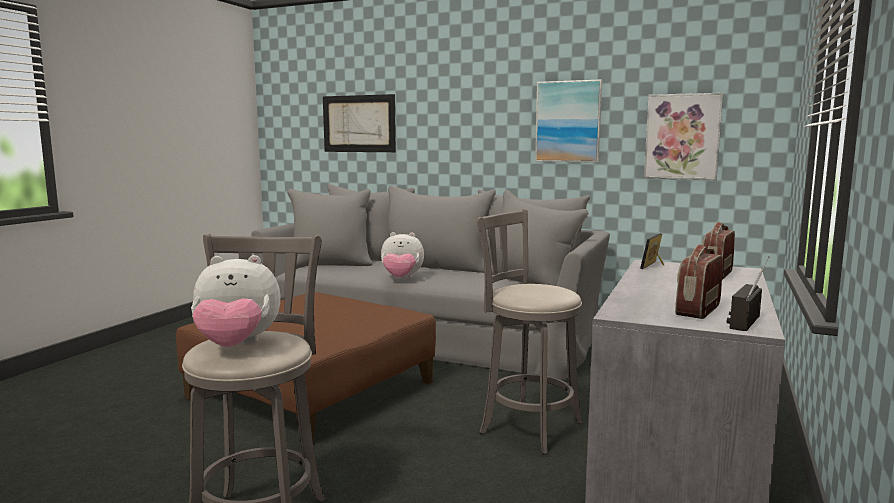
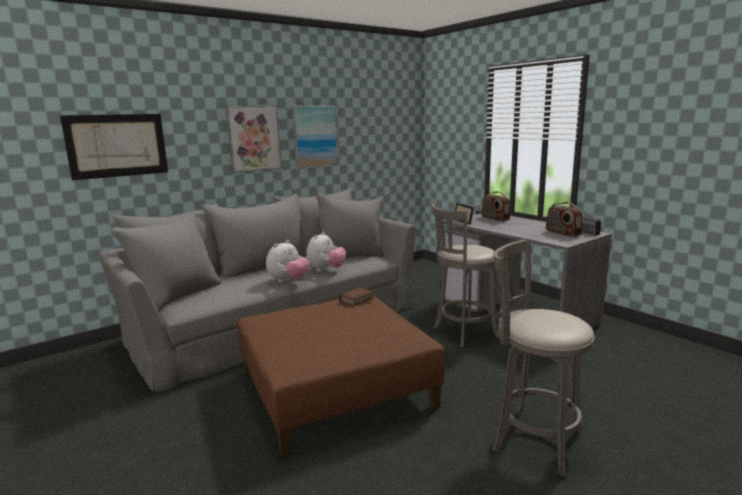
camera: 60 degrees left, 5 degrees up
(237, 346) = (554, 323): plush toy -> plush toy (326, 270)
(390, 310) = (357, 299): none -> book
(682, 137) = (378, 143): picture -> picture (253, 138)

